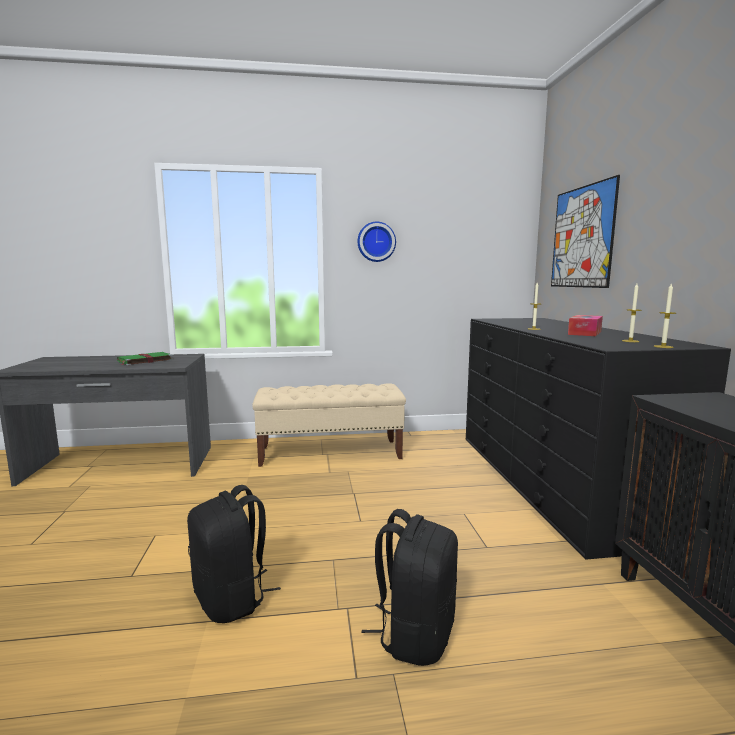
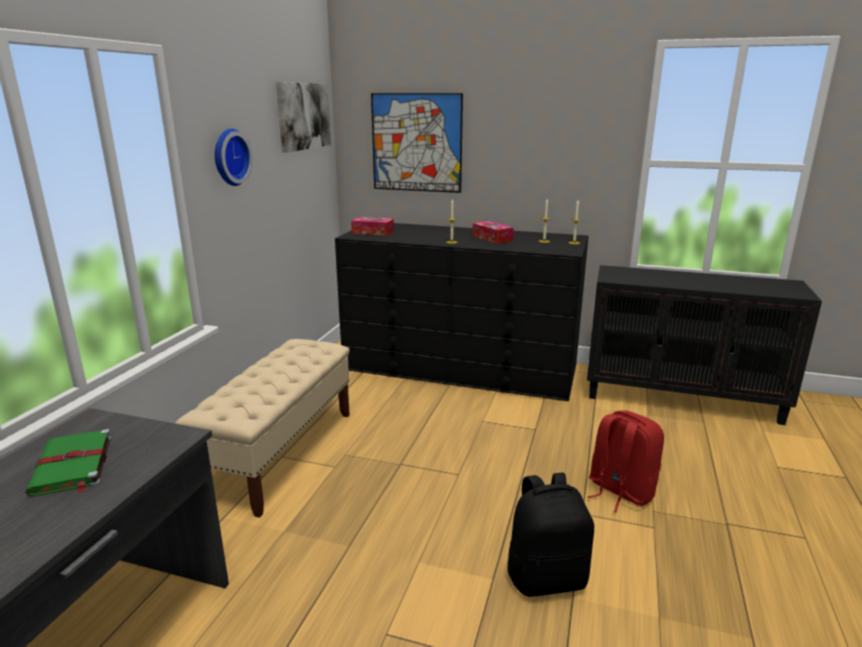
camera: 65 degrees left, 10 degrees up
(415, 634) = (619, 491): black backpack -> red backpack
(483, 219) = (303, 116): none -> picture
(509, 320) = (372, 232): none -> tissue box

